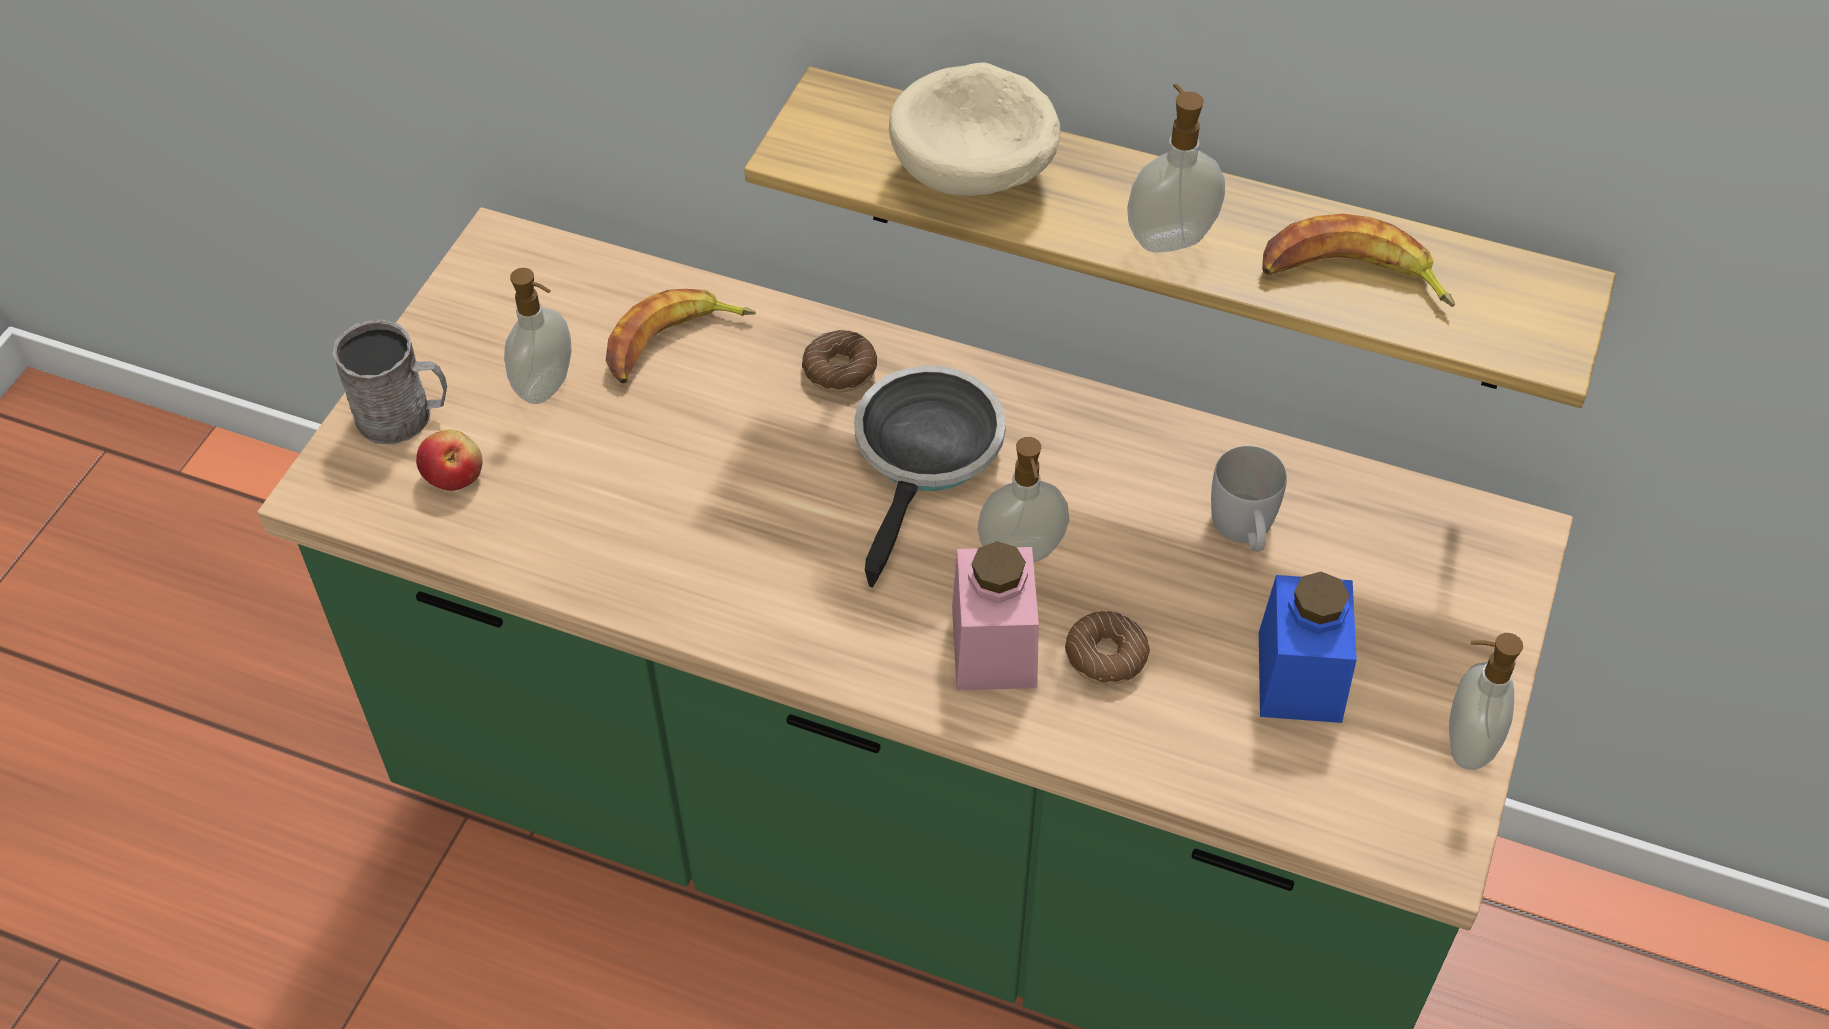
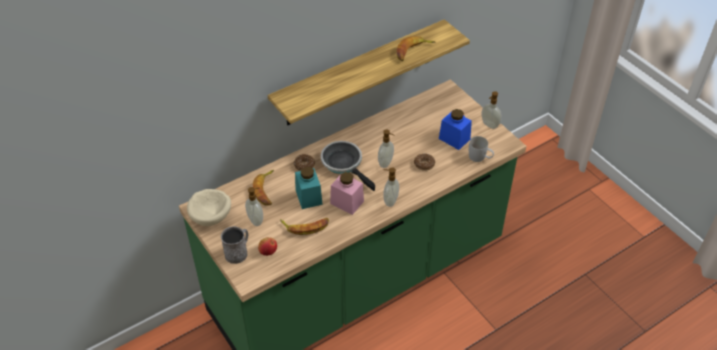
camera: 55 degrees left, 5 degrees down
(606, 506) = (305, 226): none -> banana
(725, 449) = (308, 197): none -> turquoise jar
(977, 174) = (330, 86): beige bowl -> beige bowl (212, 216)
(994, 647) = (406, 180): pink jar -> pink jar (347, 202)
(1169, 237) = (377, 69): soap dispenser -> soap dispenser (390, 201)
(1244, 531) = (411, 126): white mug -> white mug (480, 158)

